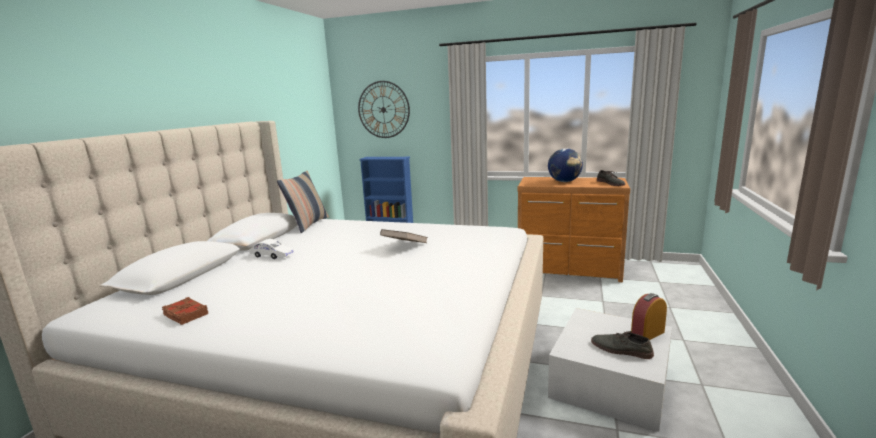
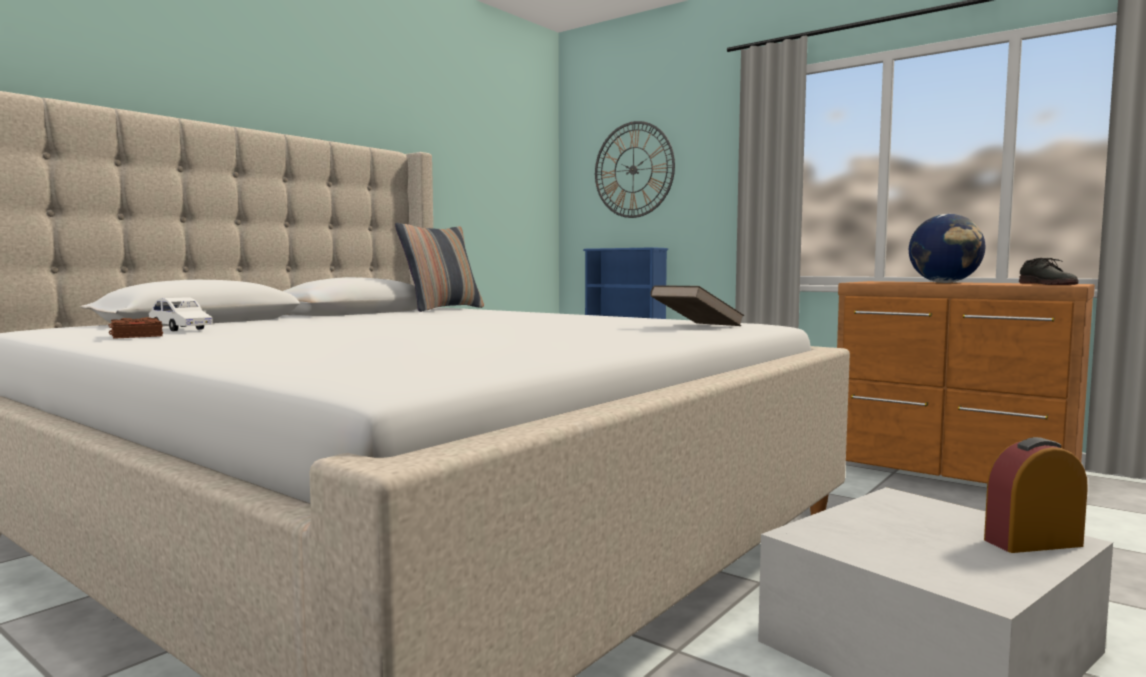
camera: 20 degrees right, 10 degrees down
(272, 256) = (342, 319): white toy car -> white toy car (180, 329)
(405, 246) = (551, 323): brown book -> brown book (696, 326)
(621, 350) = (940, 553): grey shoe -> none

